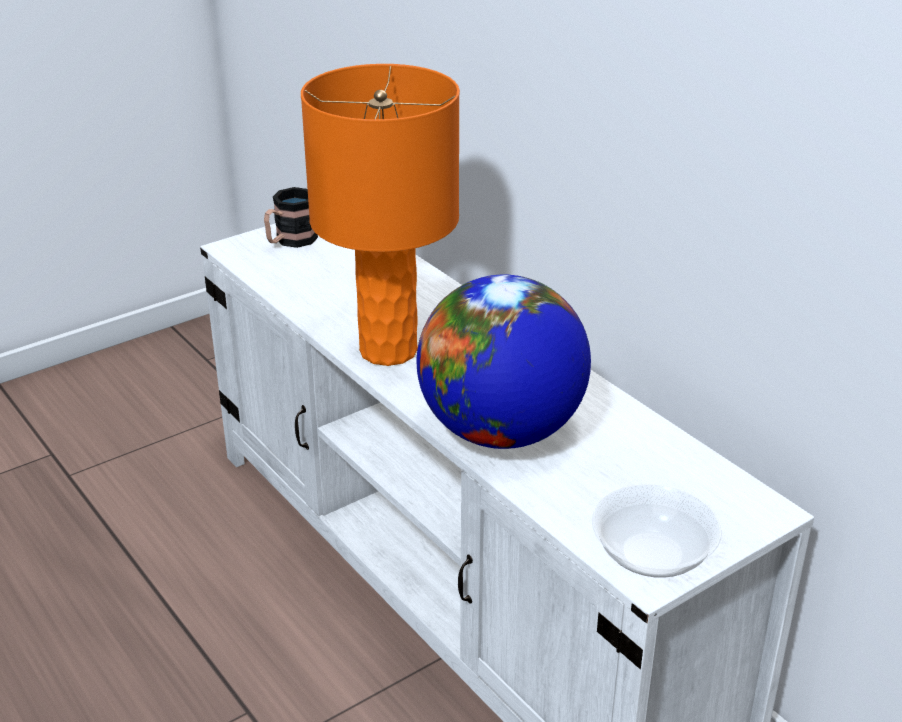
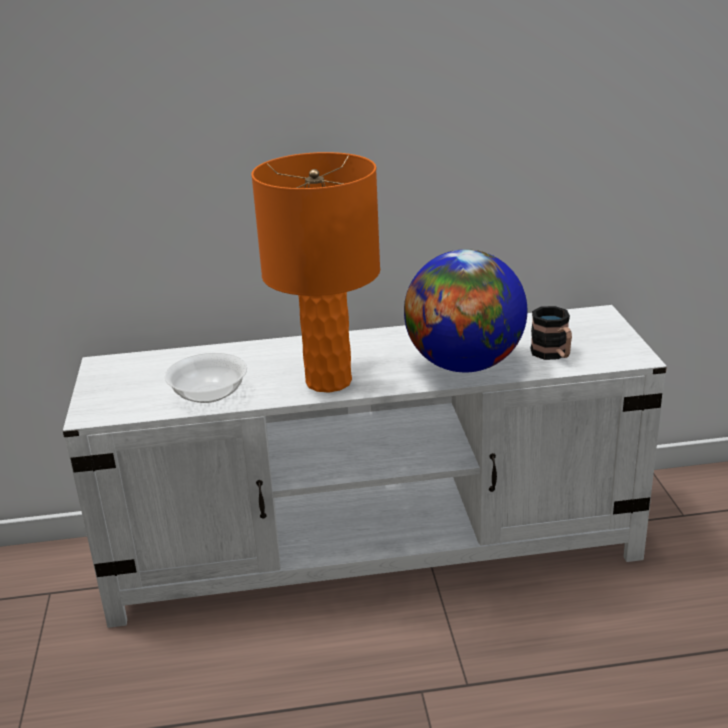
camera: 60 degrees left, 5 degrees down
(290, 241) = (116, 388): mug -> mug (553, 355)
(652, 554) = (618, 351): bowl -> bowl (208, 394)

